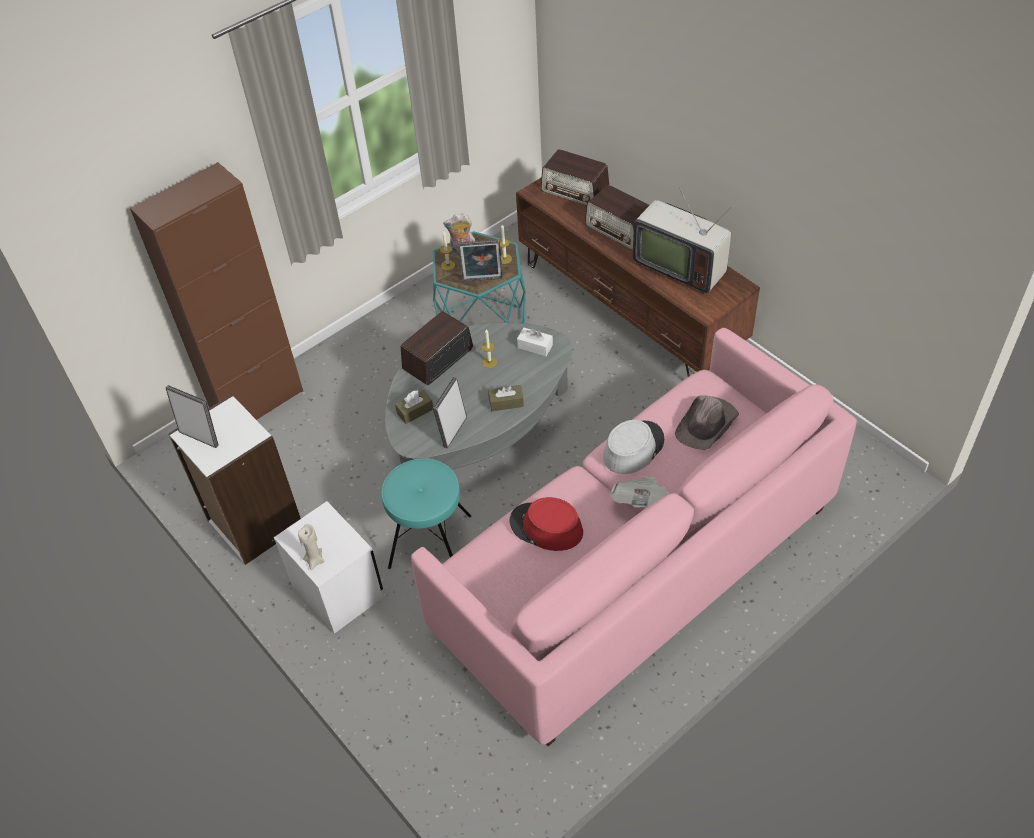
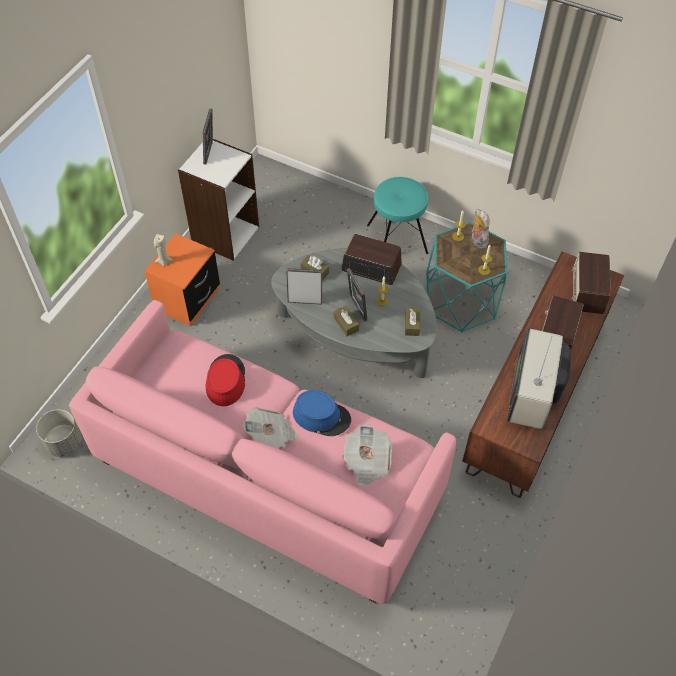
camera: 65 degrees right, 5 degrees up
(257, 402) = (326, 195): brown cabinet -> none
(337, 591) = (187, 299): white nightstand -> orange nightstand
(430, 541) = (246, 337): turquoise stool -> turquoise stool (397, 239)
(482, 280) = (452, 263): picture frame -> picture frame (356, 309)
(497, 791) = (63, 442): none -> grey planter
(535, 346) = (412, 325): white tissue box -> brown tissue box
(633, 448) = (321, 416): grey hat -> blue hat
(707, 424) = (367, 462): brown hat -> newspaper

